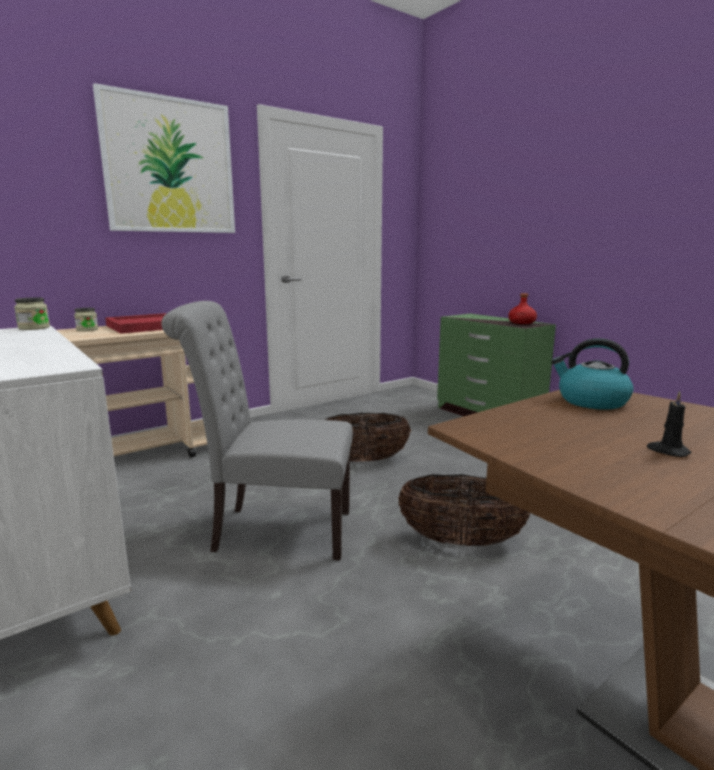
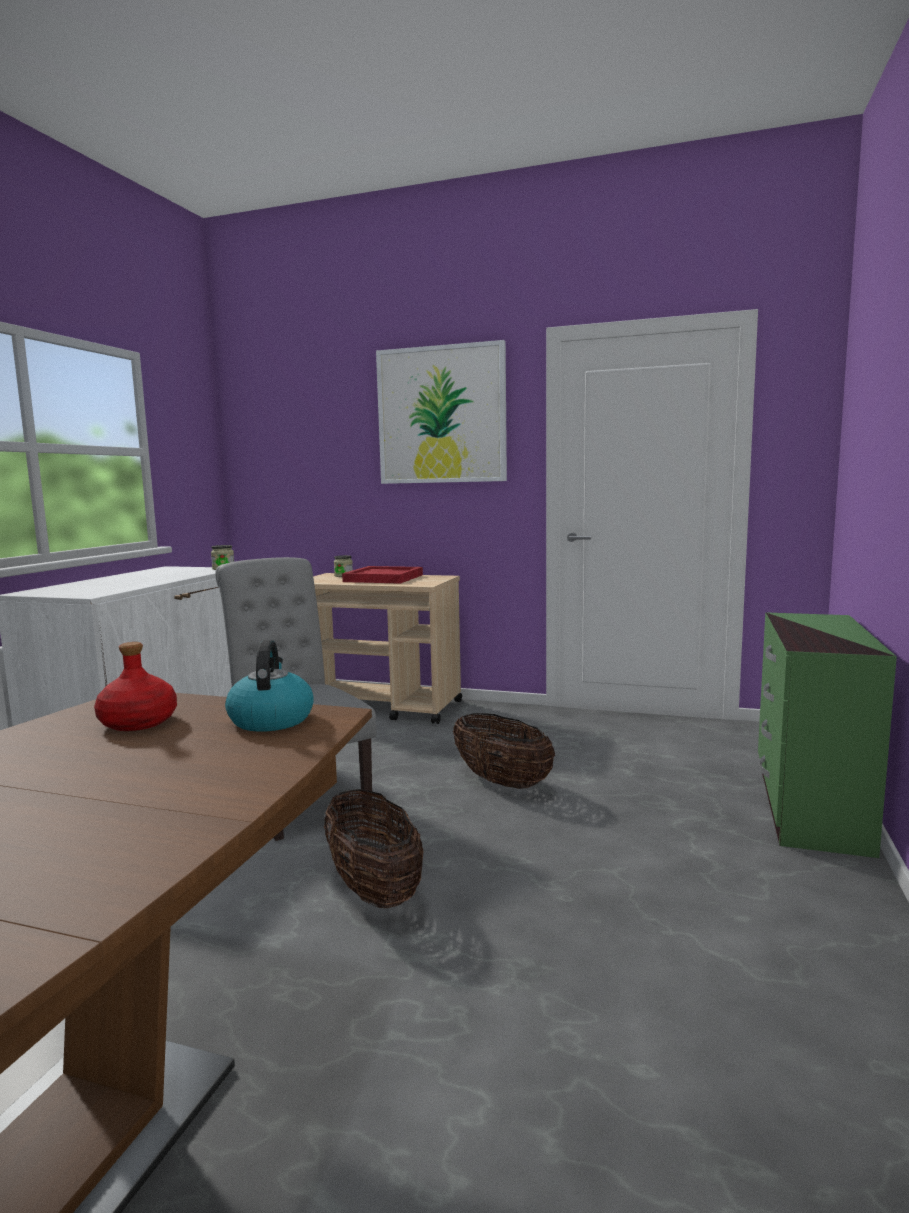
camera: 55 degrees right, 5 degrees down
(522, 323) = (838, 642): red bottle -> red bottle (138, 723)
(667, 451) = (88, 758): black candle -> none

